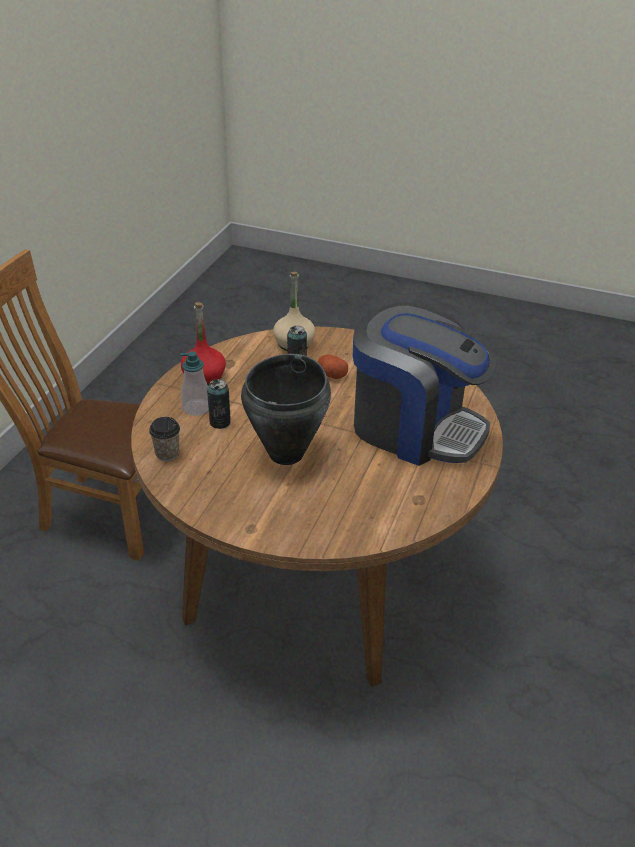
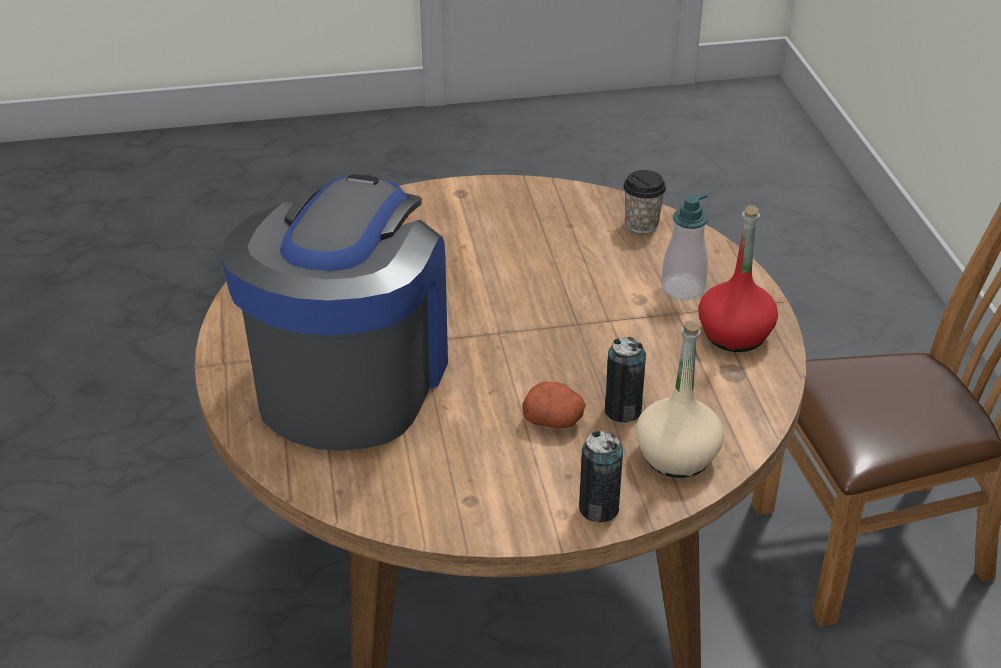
camera: 150 degrees right, 0 degrees up
(220, 422) = (629, 282): can -> can (598, 509)
(287, 453) = (499, 277): black cooking pot -> none
(414, 428) = (351, 378): coffee machine -> coffee machine turned 105 degrees clockwise

